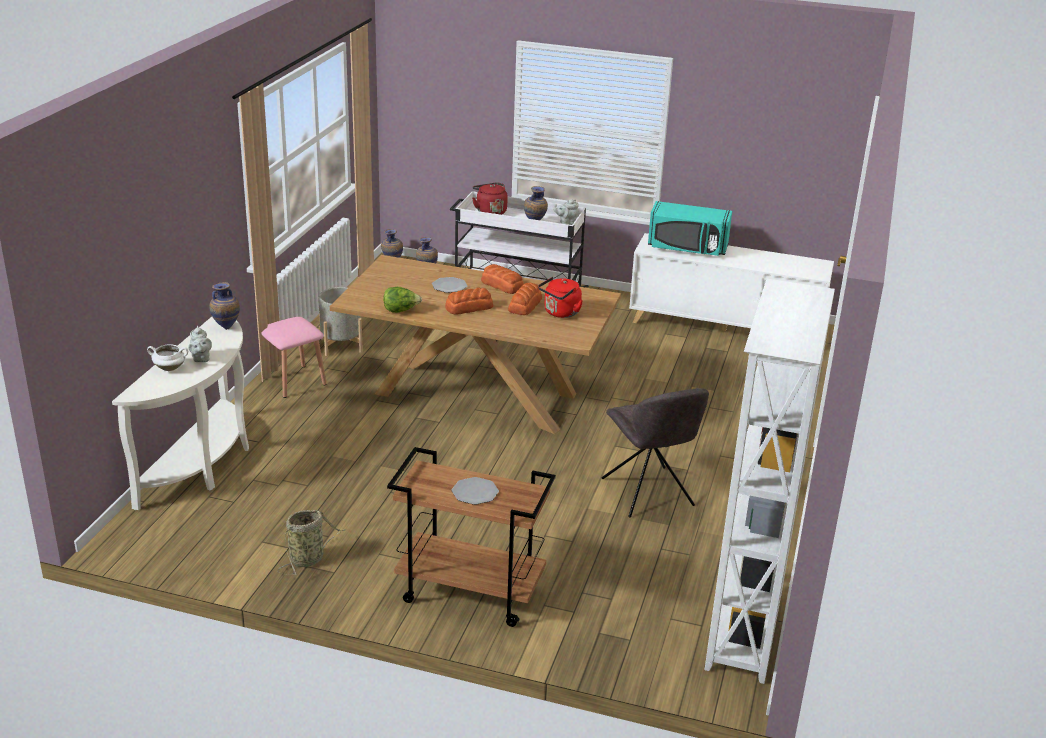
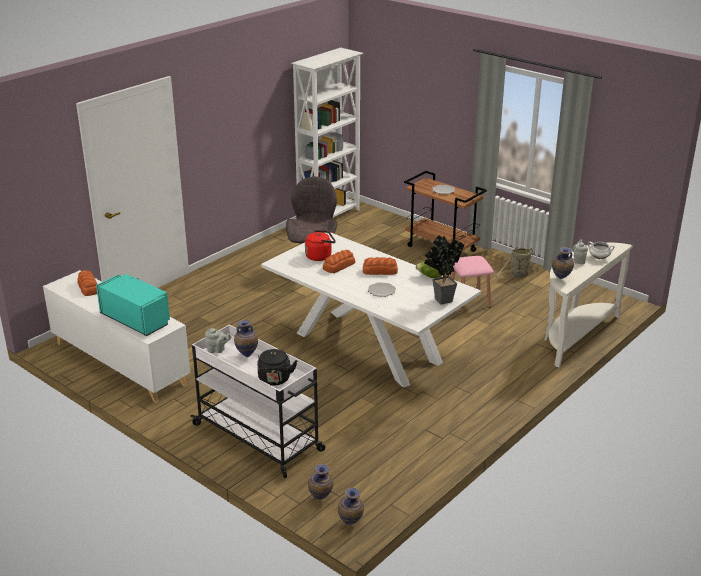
camera: 155 degrees left, 0 degrees up
(294, 381) = (501, 386): pink stool -> pink stool (469, 301)
(341, 345) = (452, 414): grey planter -> none
(374, 287) = (440, 300): none -> potted plant
(475, 394) = (368, 347): brown dining table -> white dining table
(490, 211) = (275, 380): red kettle -> black kettle
(502, 285) = (341, 284): bread -> bread (88, 287)

